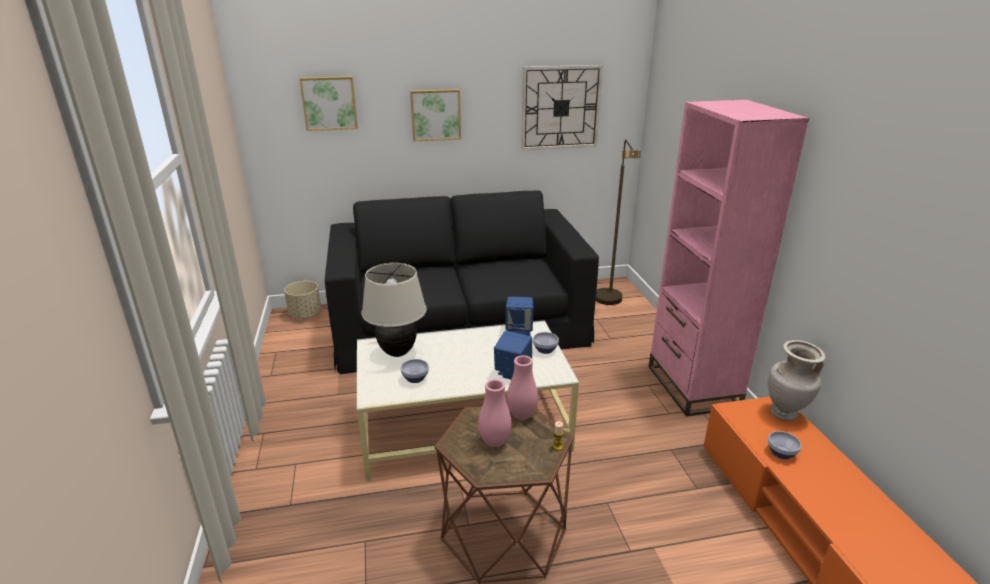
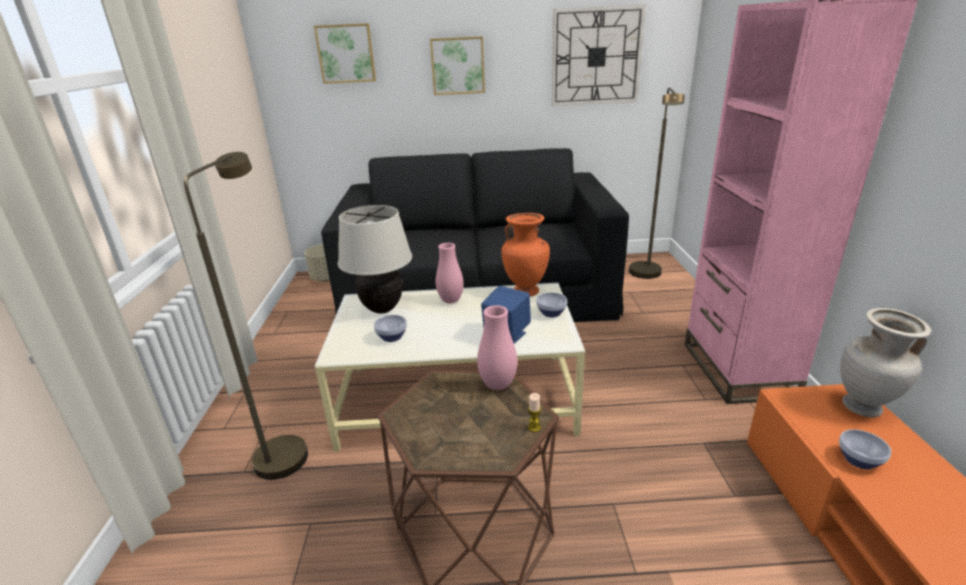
camera: 10 degrees right, 0 degrees up
(321, 482) = (285, 448): none -> brown floor lamp
(495, 442) = (454, 416): pink vase -> pink vase (451, 301)
(519, 330) = (526, 291): blue speaker -> orange vase

